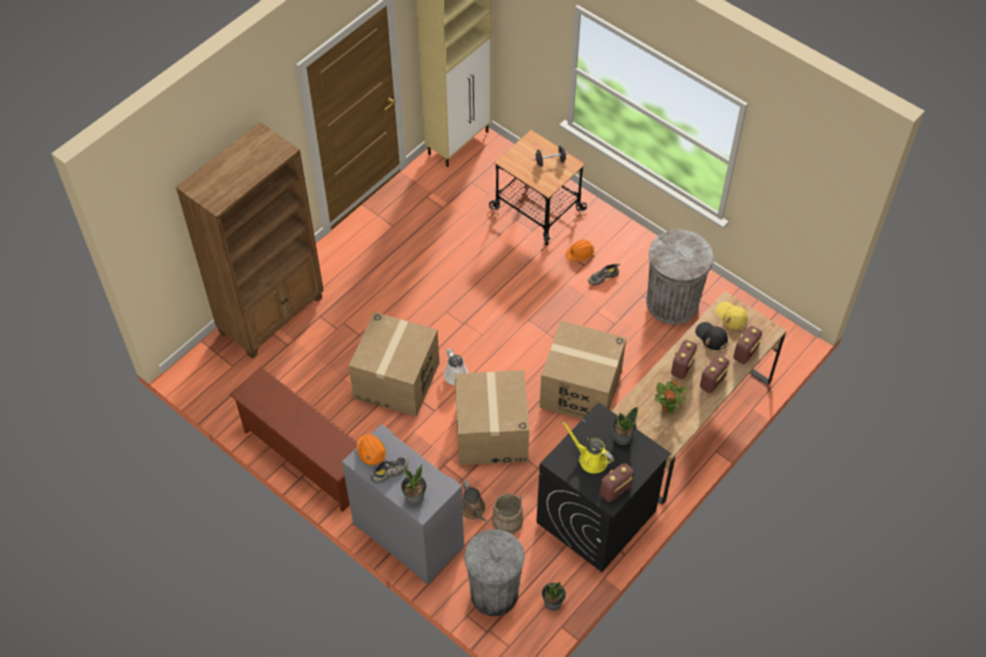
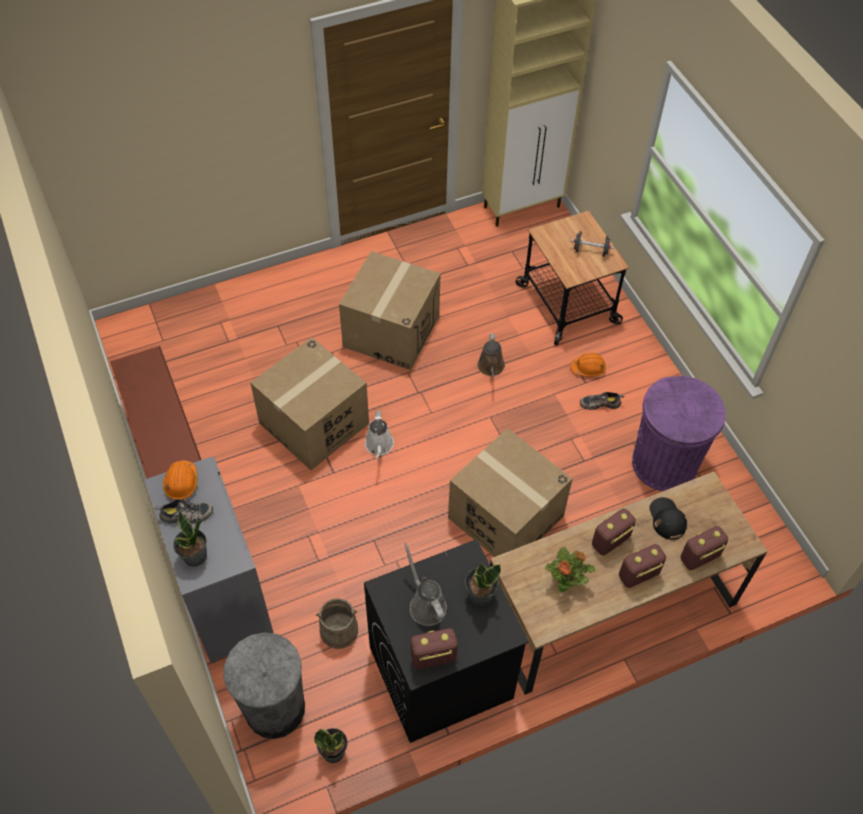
camera: 25 degrees right, 0 degrees up
(272, 315) = (232, 306): brown bookcase -> none
(473, 510) = (310, 601): brown watering can -> brown watering can (491, 367)
(491, 433) = (379, 523): cardboard box -> cardboard box (391, 331)
(590, 459) = (425, 604): yellow watering can -> grey watering can
(672, 303) = (664, 464): grey trash can -> purple trash can
(731, 316) = (705, 504): yellow cap -> none

